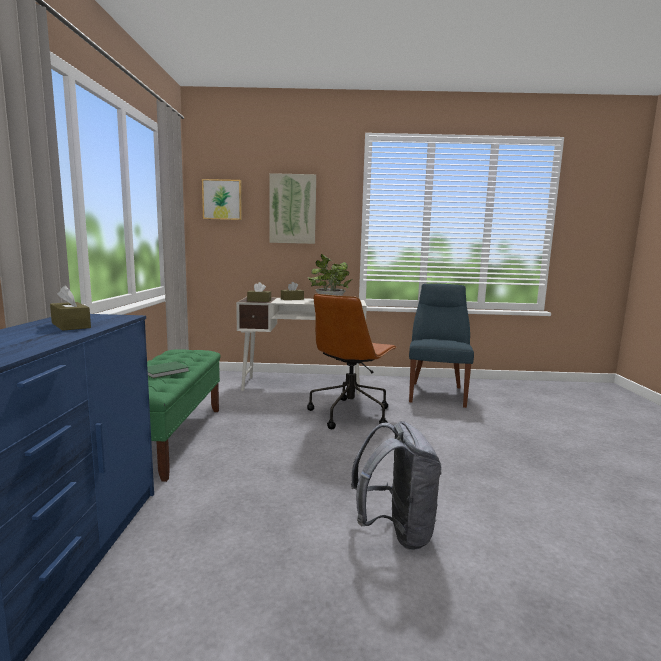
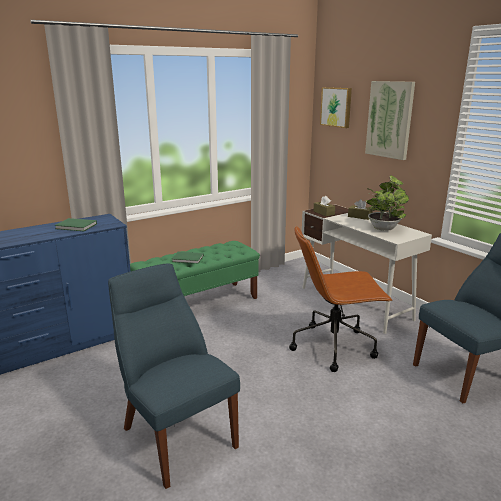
camera: 55 degrees right, 10 degrees up
(71, 325) = (76, 226): brown tissue box -> green book
(396, 532) = (176, 434): grey backpack -> blue chair

